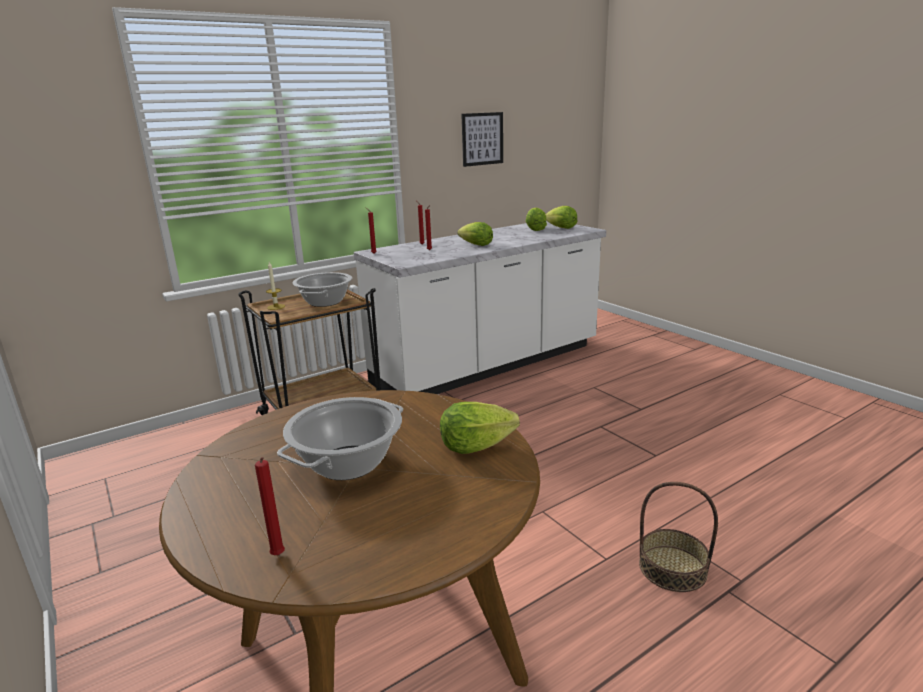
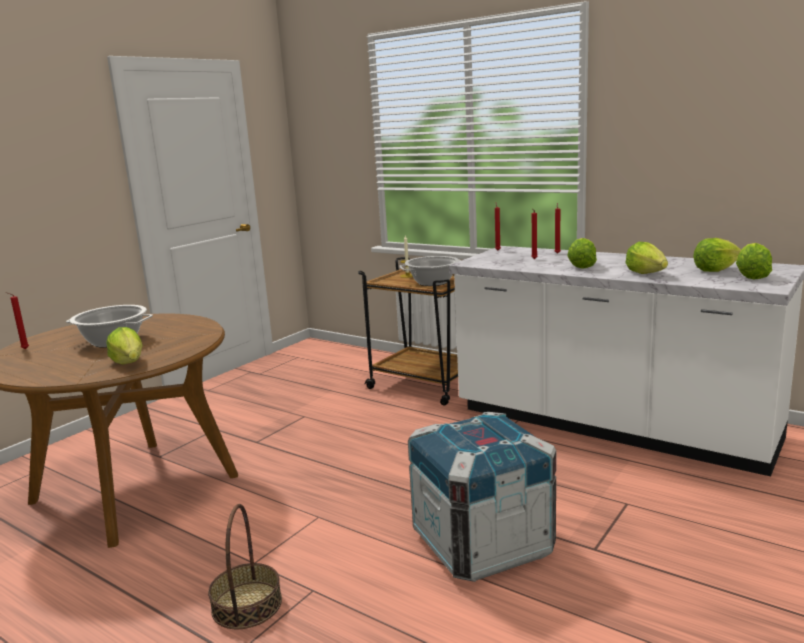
camera: 70 degrees right, 5 degrees down
(482, 139) = (714, 134): picture -> none
(522, 239) = (646, 273): none -> lettuce
(620, 443) = (483, 543): none -> crate

